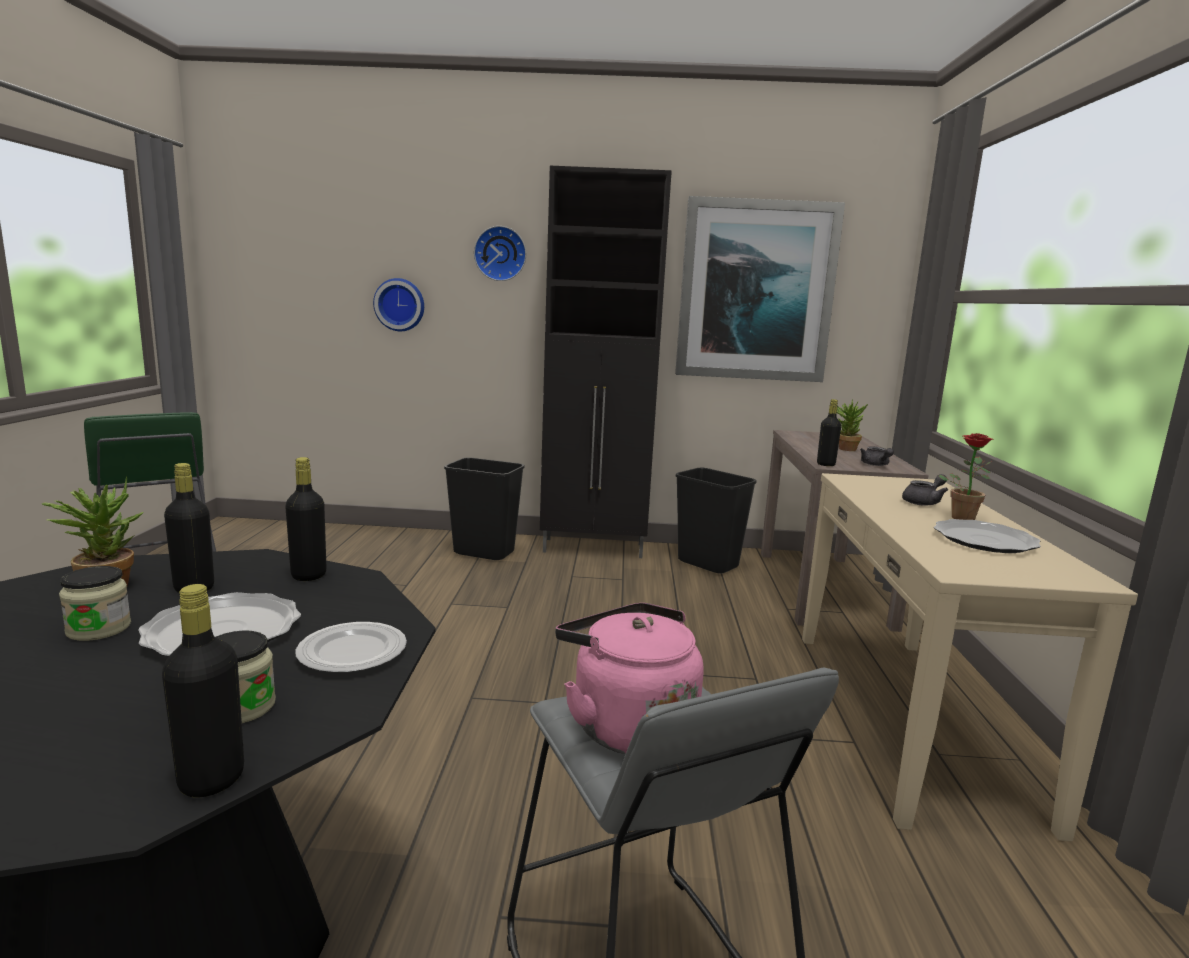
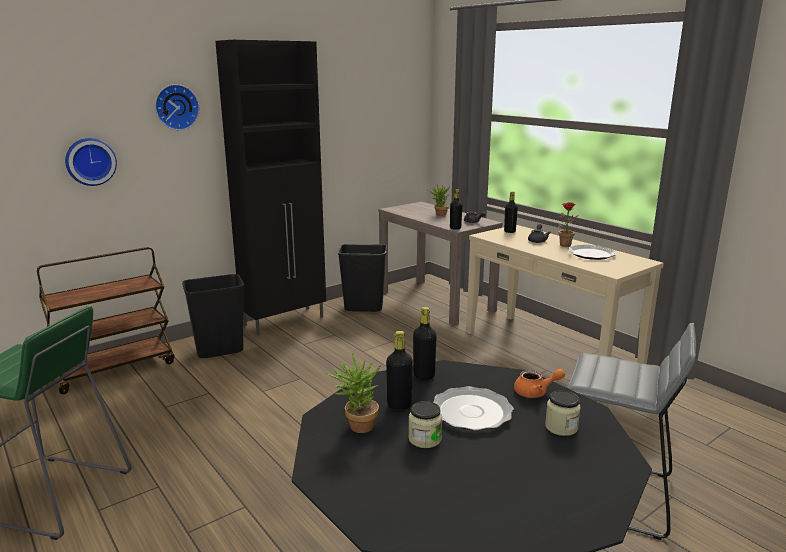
camera: 40 degrees left, 5 degrees up
(211, 779) = (617, 445): black bottle -> black bottle (509, 231)
(353, 652) = (535, 392): plate -> orange teapot
(379, 537) = (115, 369): none -> brown cart
(627, 725) = (613, 378): pink kettle -> none
(755, 291) = (354, 117): picture -> none

